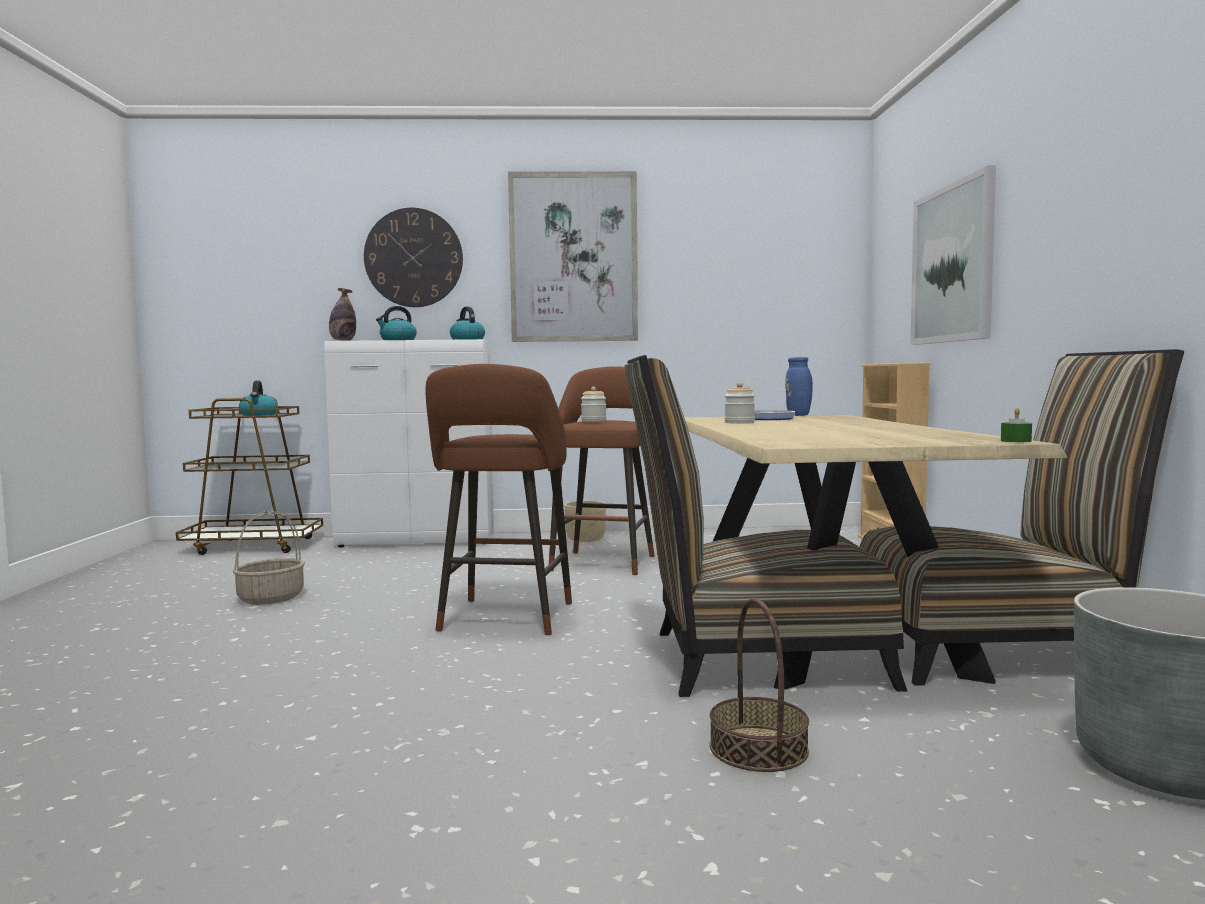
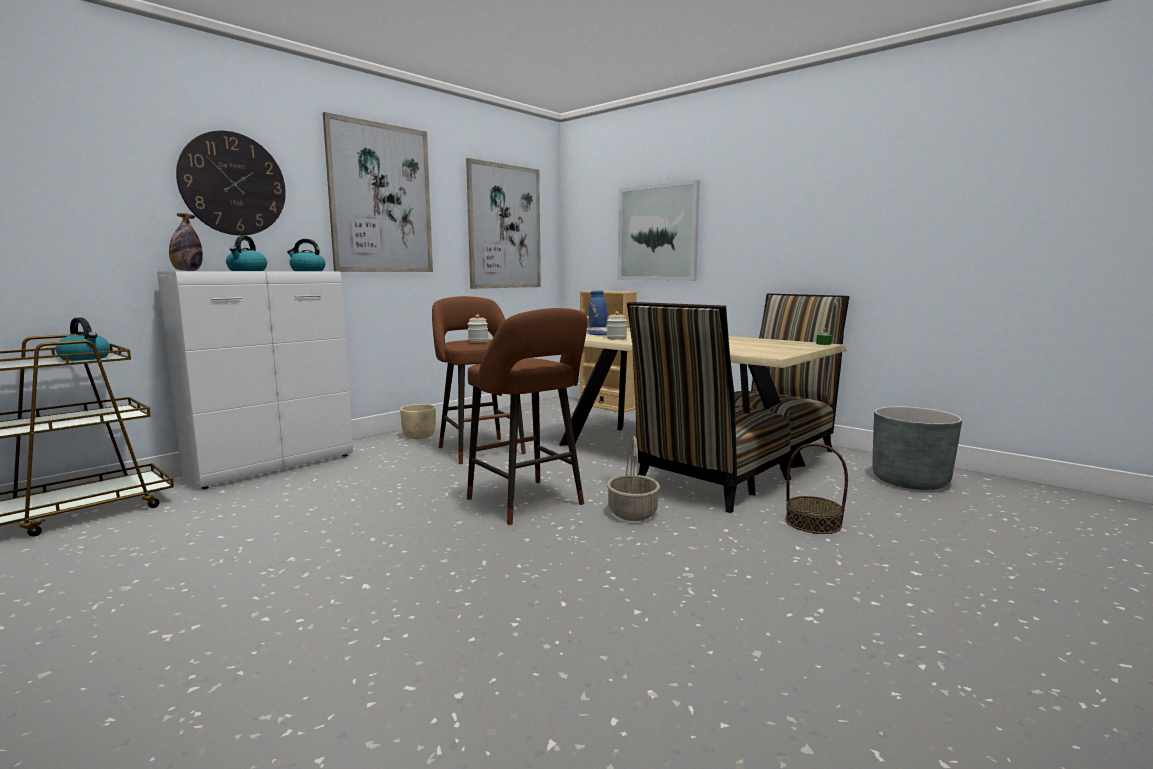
camera: 45 degrees left, 5 degrees up
(271, 598) = (286, 547): basket -> basket (632, 512)
(759, 278) = (504, 227): none -> picture

